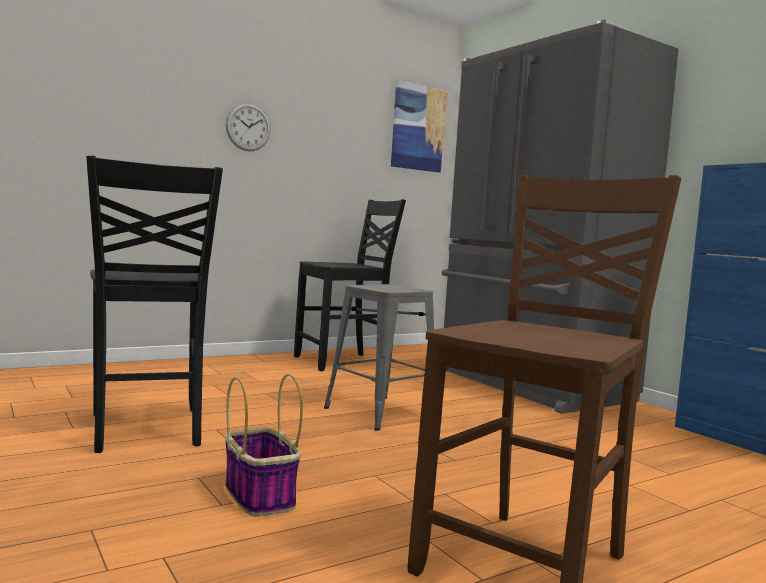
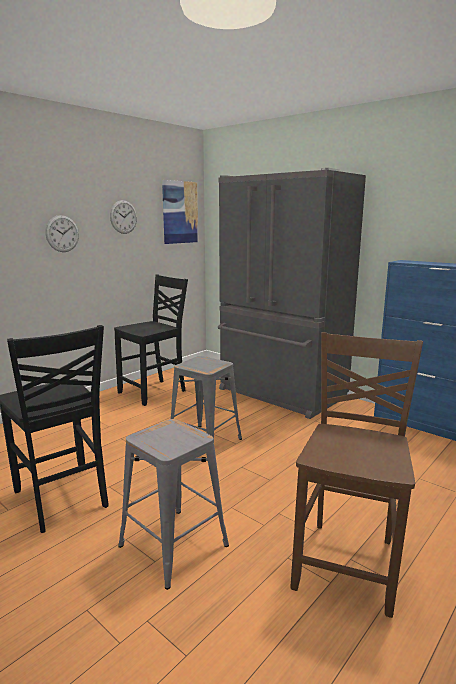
camera: 15 degrees left, 10 degrees up
(258, 495) = (172, 546): basket -> grey stool
(335, 120) = (123, 217): none -> wall clock

